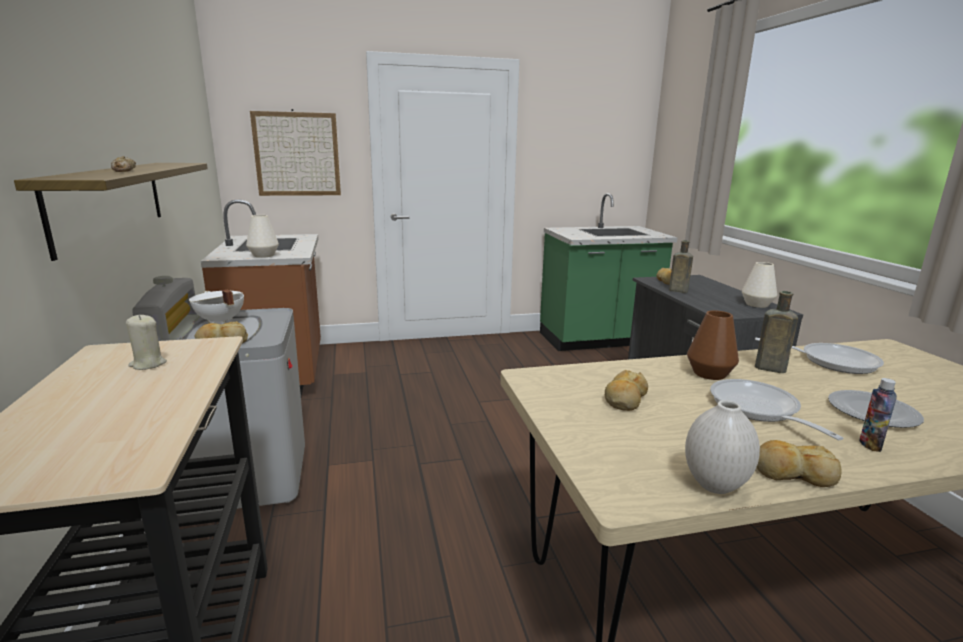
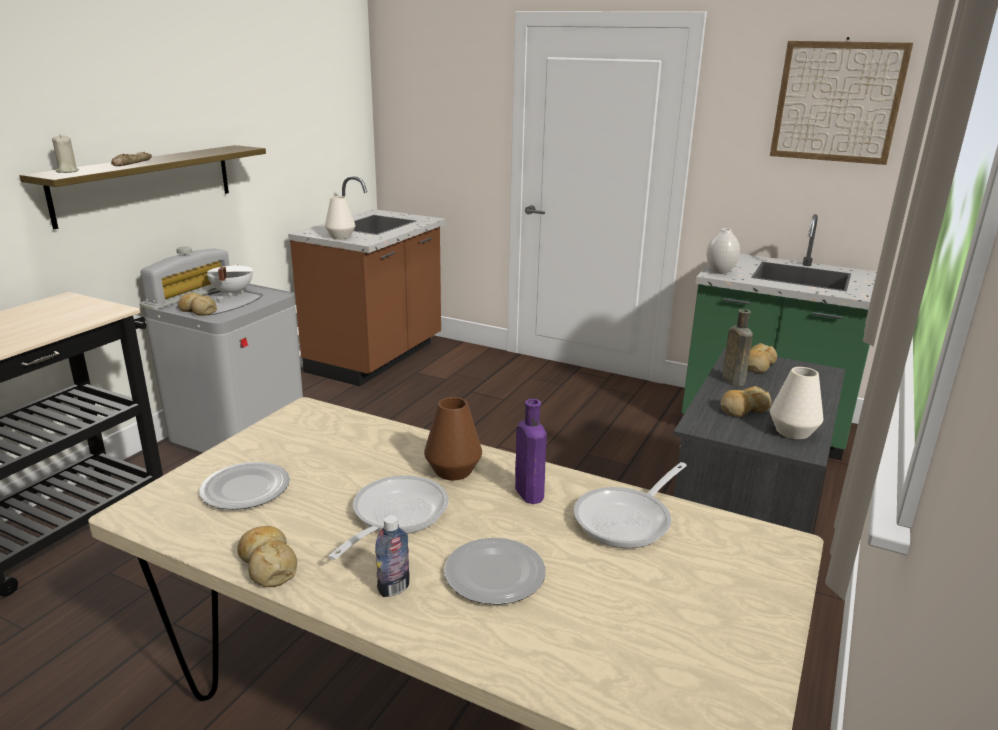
camera: 40 degrees right, 5 degrees up
(148, 364) = (59, 314): beige candle -> beige candle (67, 171)
(297, 153) = (441, 127): picture -> picture (837, 100)
(625, 399) = (320, 457): bread -> bread (743, 409)
(644, 440) = (246, 489): none -> plate
(714, 485) = (200, 538): white vase -> white vase (720, 272)
(767, 368) = (528, 492): brown bottle -> purple bottle
(831, 361) = (628, 519): frying pan -> frying pan turned 75 degrees clockwise

